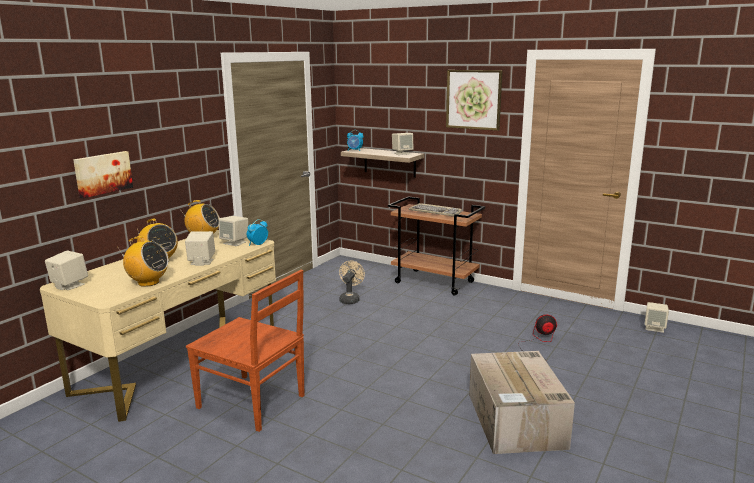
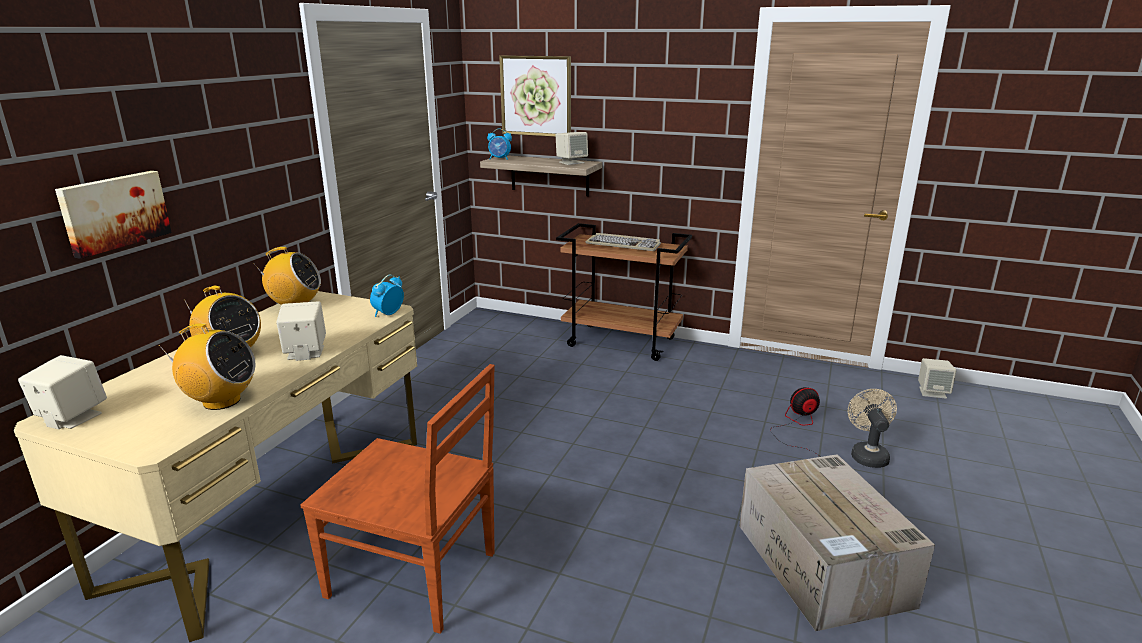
camera: 10 degrees left, 5 degrees up
(235, 242) = (350, 312): beige speaker -> none
(350, 299) = (513, 376): beige fan -> beige fan (867, 455)
(473, 99) = (677, 82): picture -> picture (536, 96)

